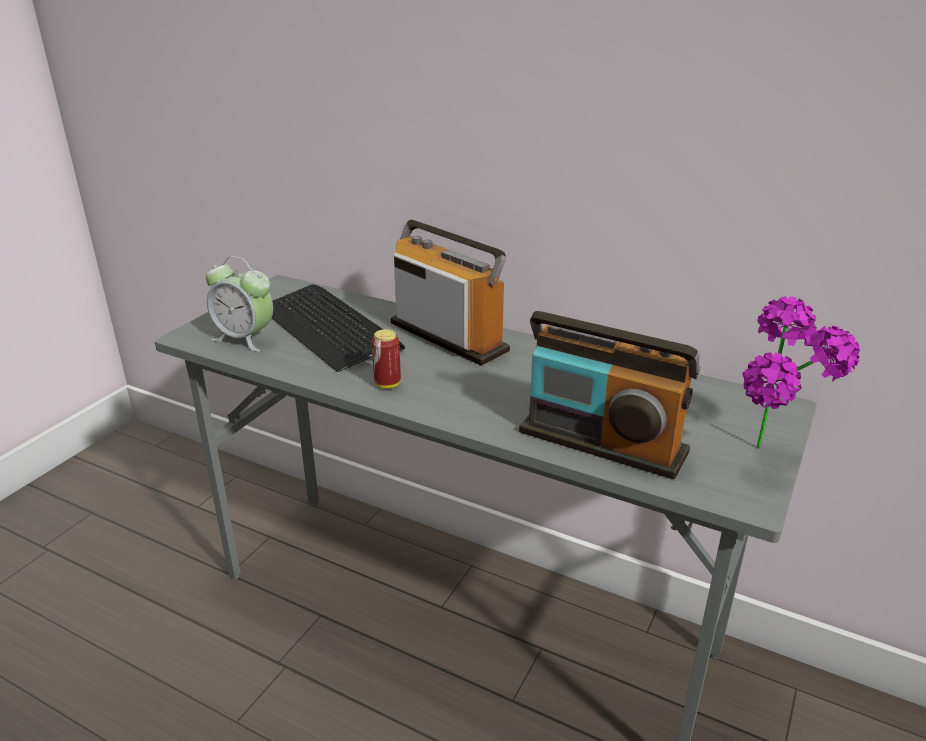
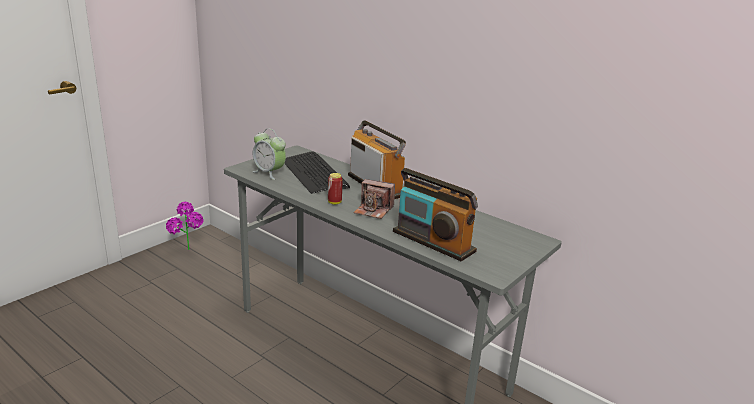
camera: 10 degrees right, 5 degrees down
(465, 390) = (373, 210): none -> camera
(773, 458) = (520, 261): potted plant -> potted plant (188, 253)

